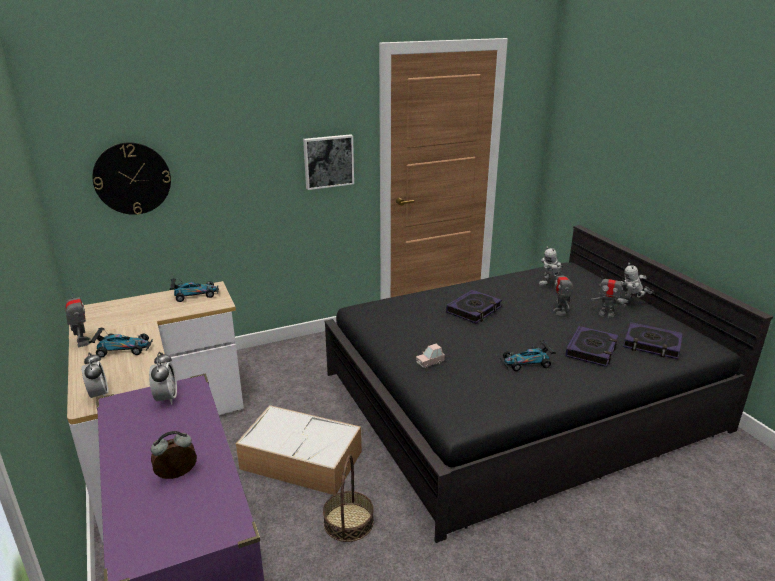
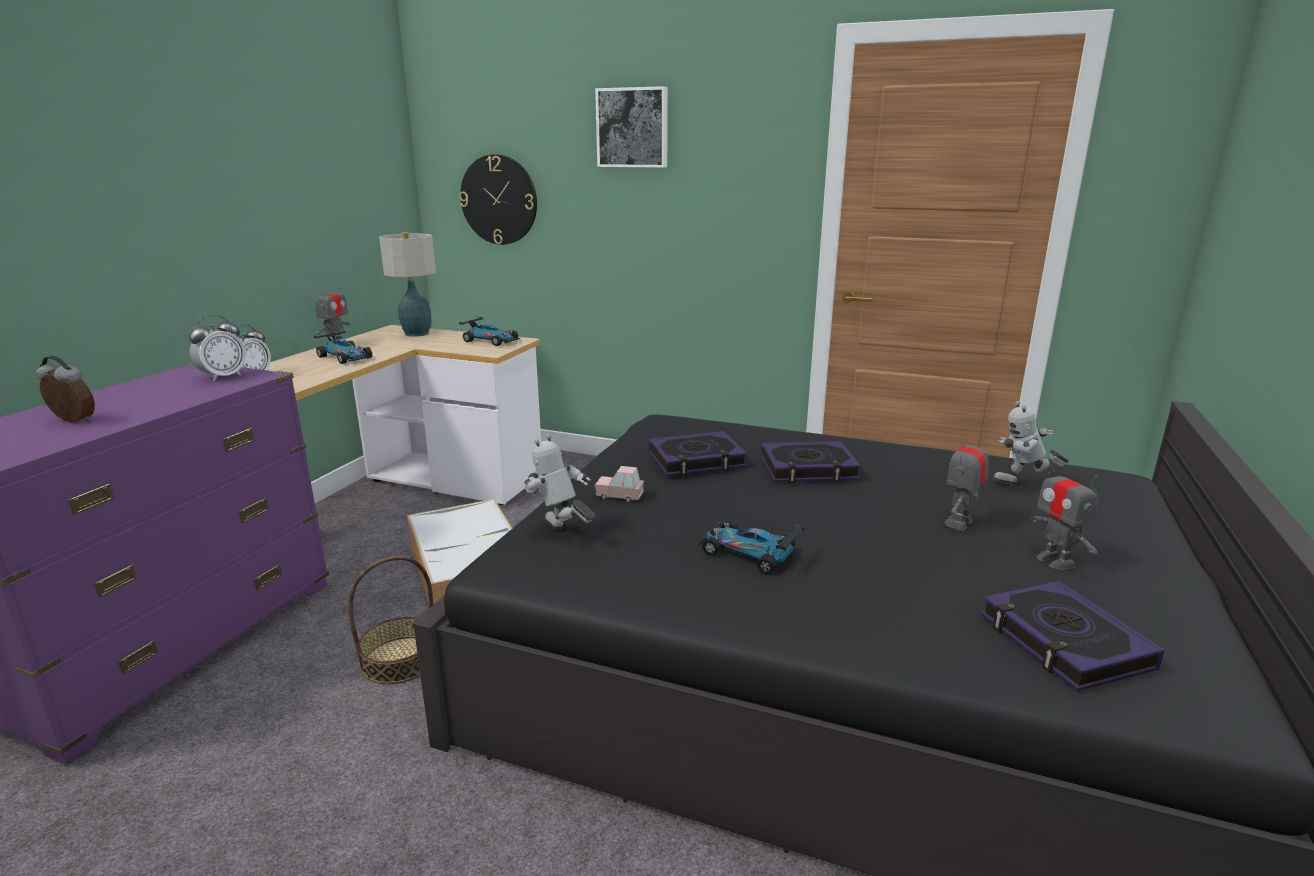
camera: 45 degrees right, 5 degrees down
(119, 308) = (417, 333): none -> table lamp
(328, 161) = (736, 212): picture -> picture (633, 128)
(591, 350) = (903, 590): book -> book (696, 460)
(631, 305) = (1153, 571): toy robot -> toy robot (561, 534)

